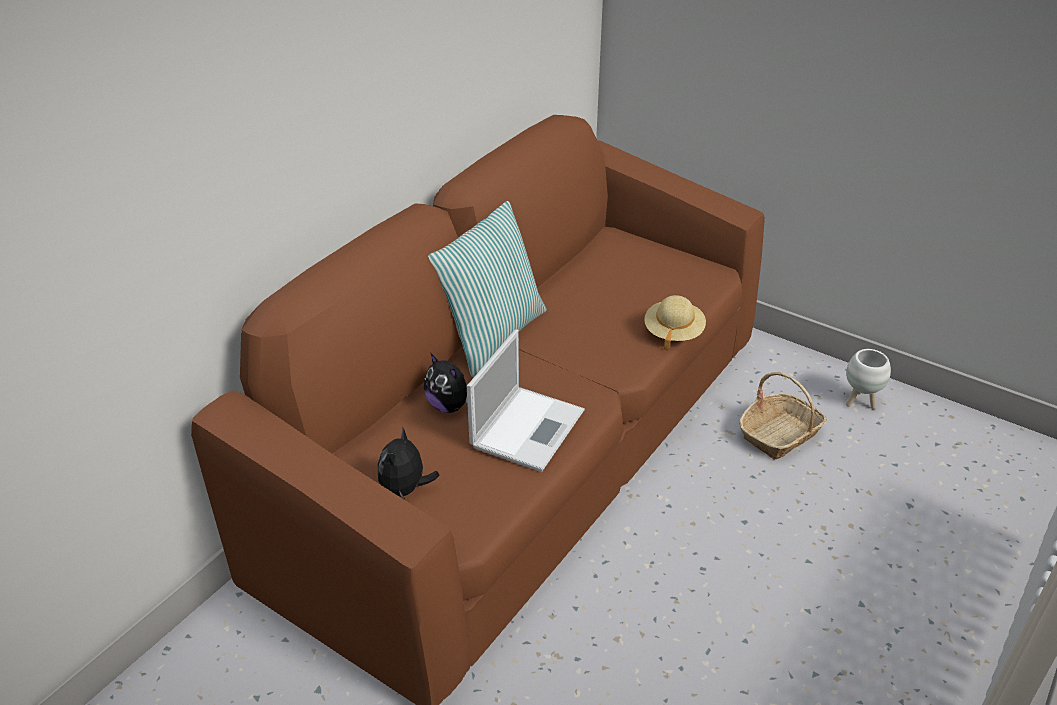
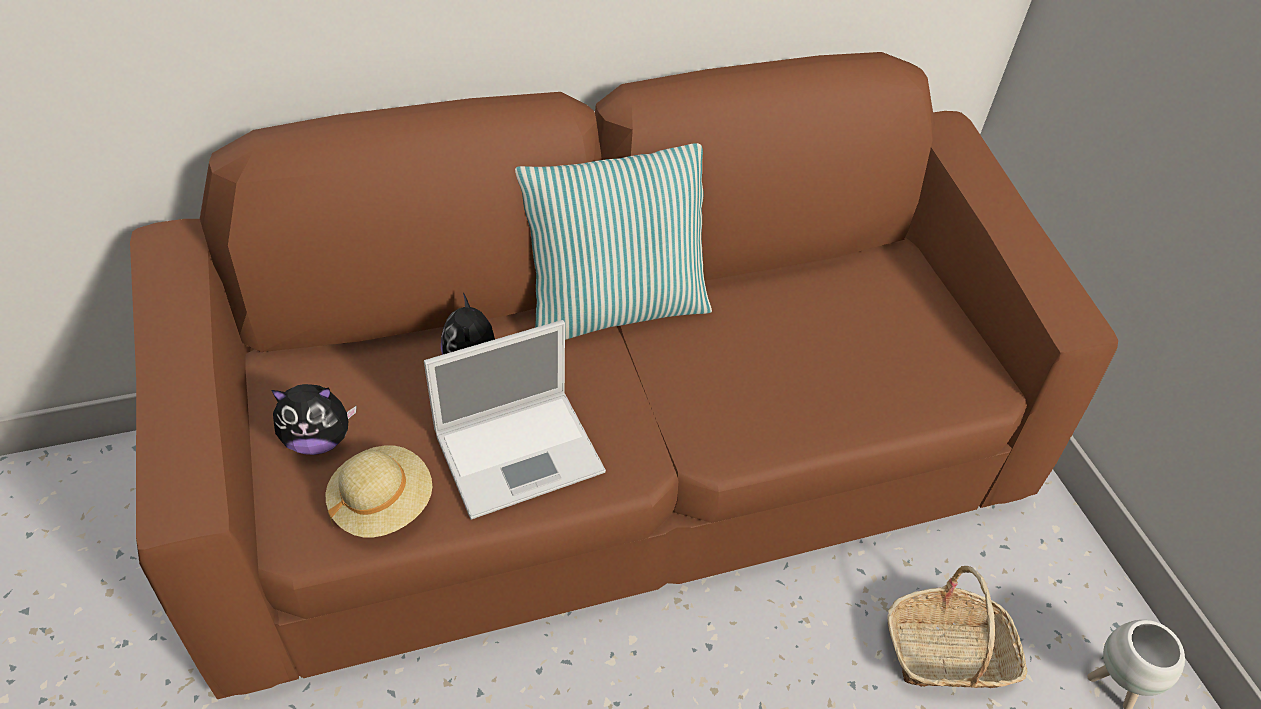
camera: 35 degrees right, 10 degrees up
(405, 489) = (318, 440): plush toy -> plush toy turned 150 degrees counterclockwise
(673, 333) = (835, 437): beige hat -> beige hat (382, 504)

